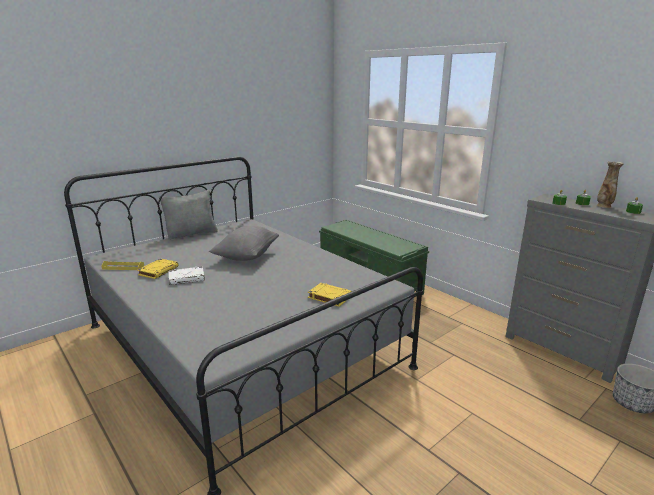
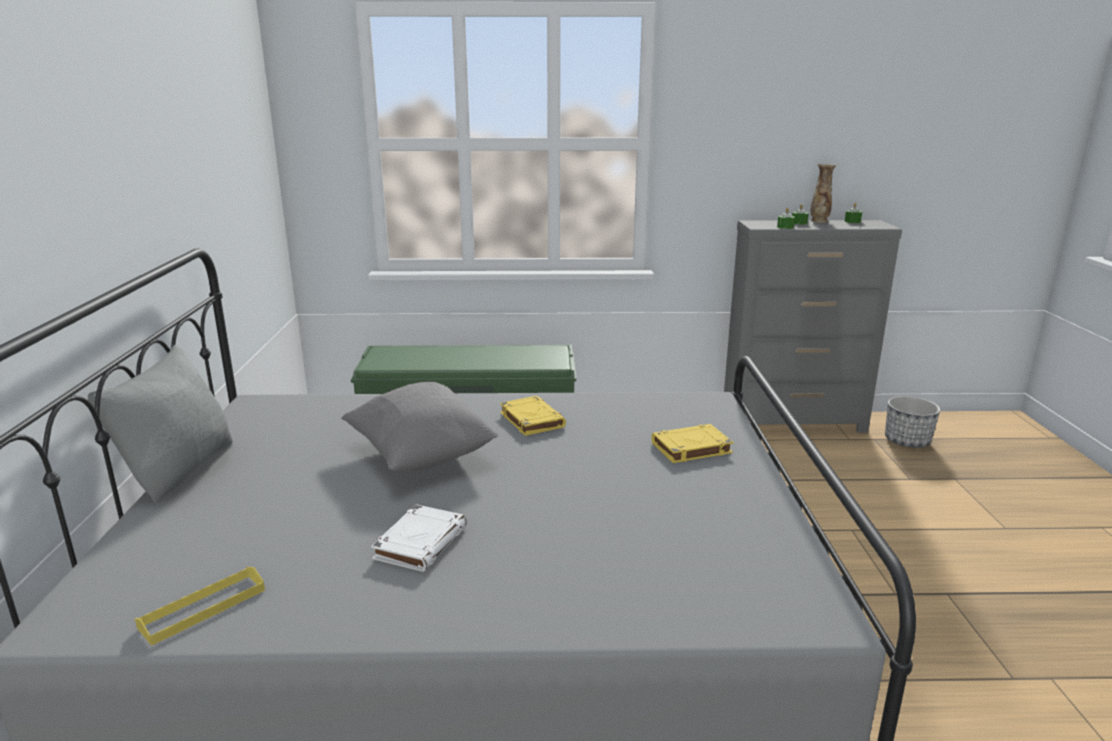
camera: 50 degrees left, 0 degrees up
(158, 271) = (319, 565): yellow book -> yellow book (531, 420)

